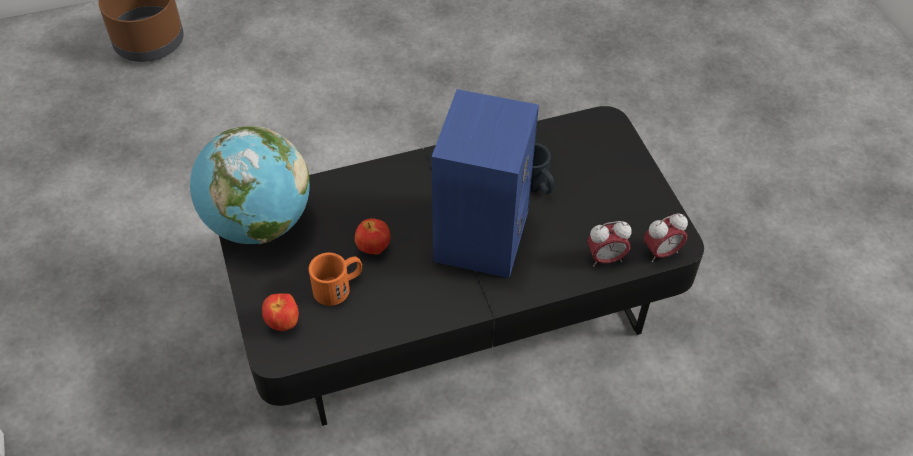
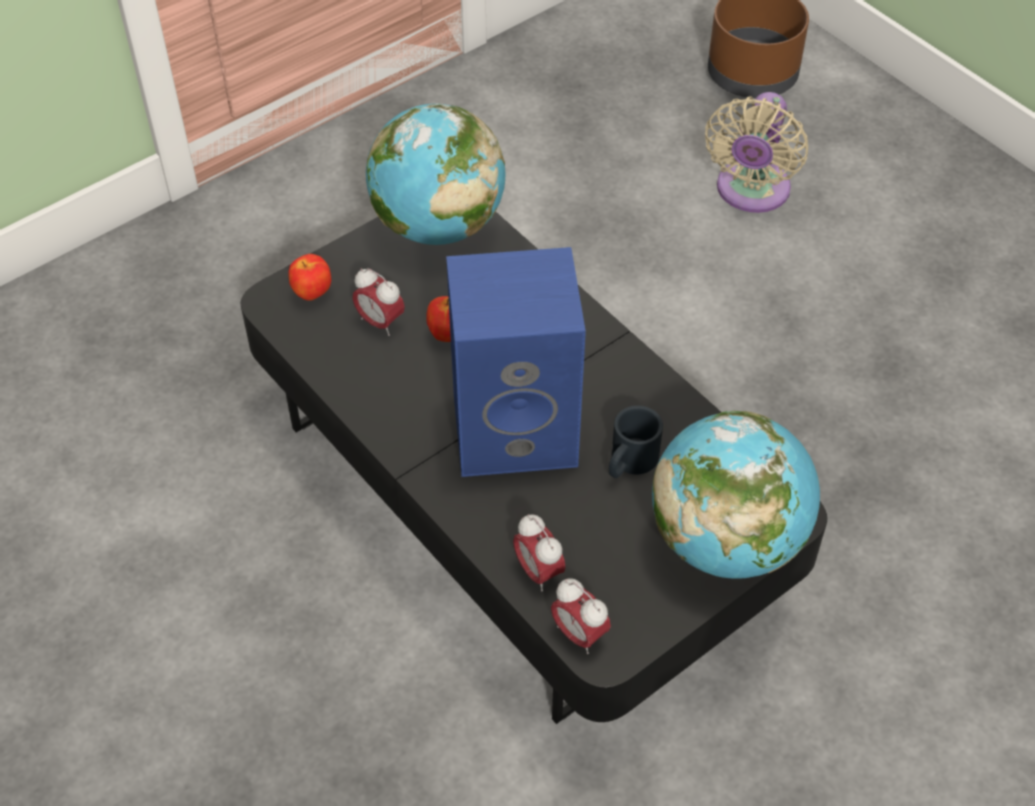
camera: 70 degrees right, 0 degrees up
(258, 84) = (750, 192): none -> beige fan
(339, 286) = (380, 322): orange mug -> alarm clock
(615, 158) = (726, 540): none -> globe

